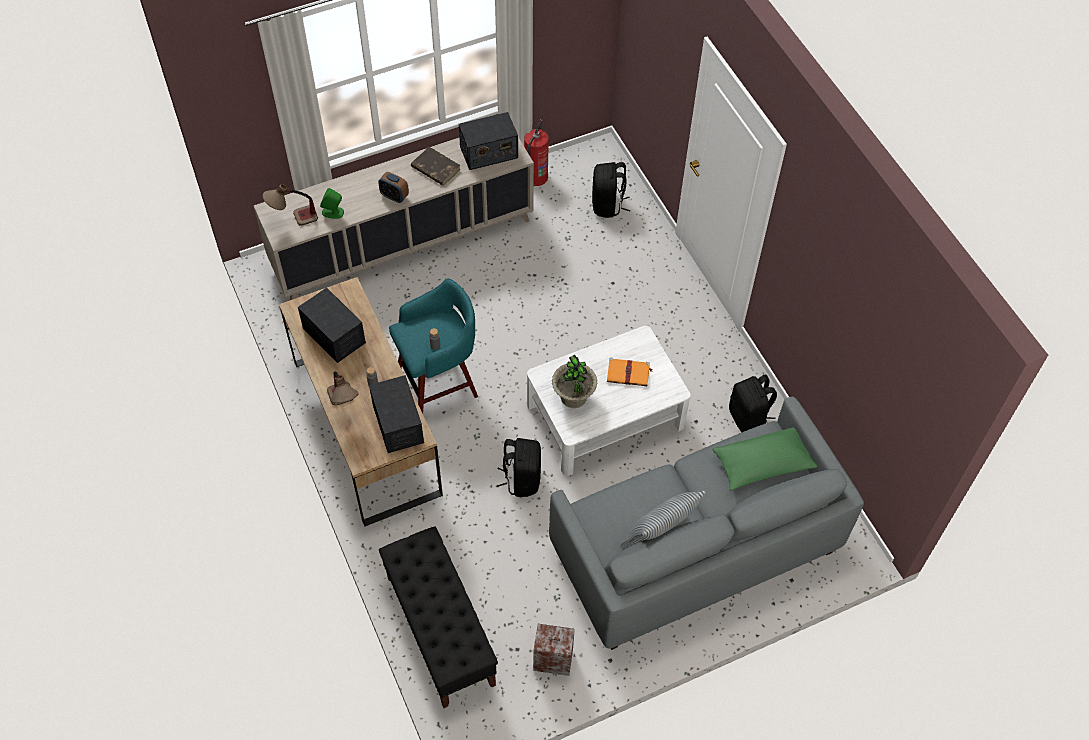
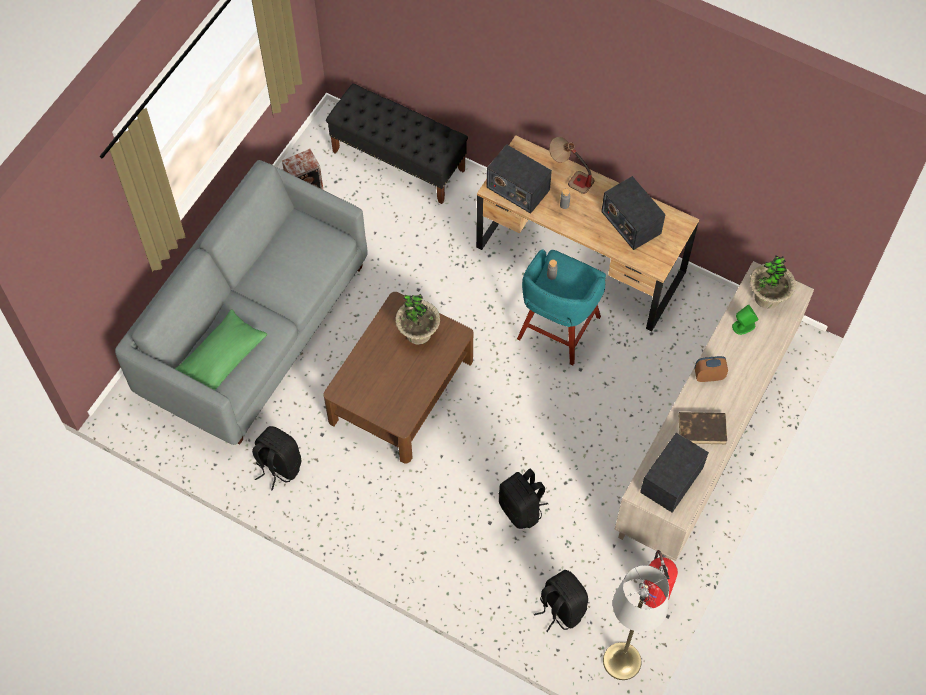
camera: 145 degrees right, 5 degrees up
(293, 220) = (767, 297): table lamp -> potted plant
(334, 335) = (630, 222): radio -> radio turned 45 degrees clockwise
(521, 479) = (427, 297): black backpack -> black backpack (521, 509)
(592, 156) = (622, 661): none -> grey floor lamp
(605, 416) = (401, 390): white coffee table -> brown coffee table
(629, 373) = (388, 382): orange book -> none
(660, 534) = (268, 256): pillow -> none

